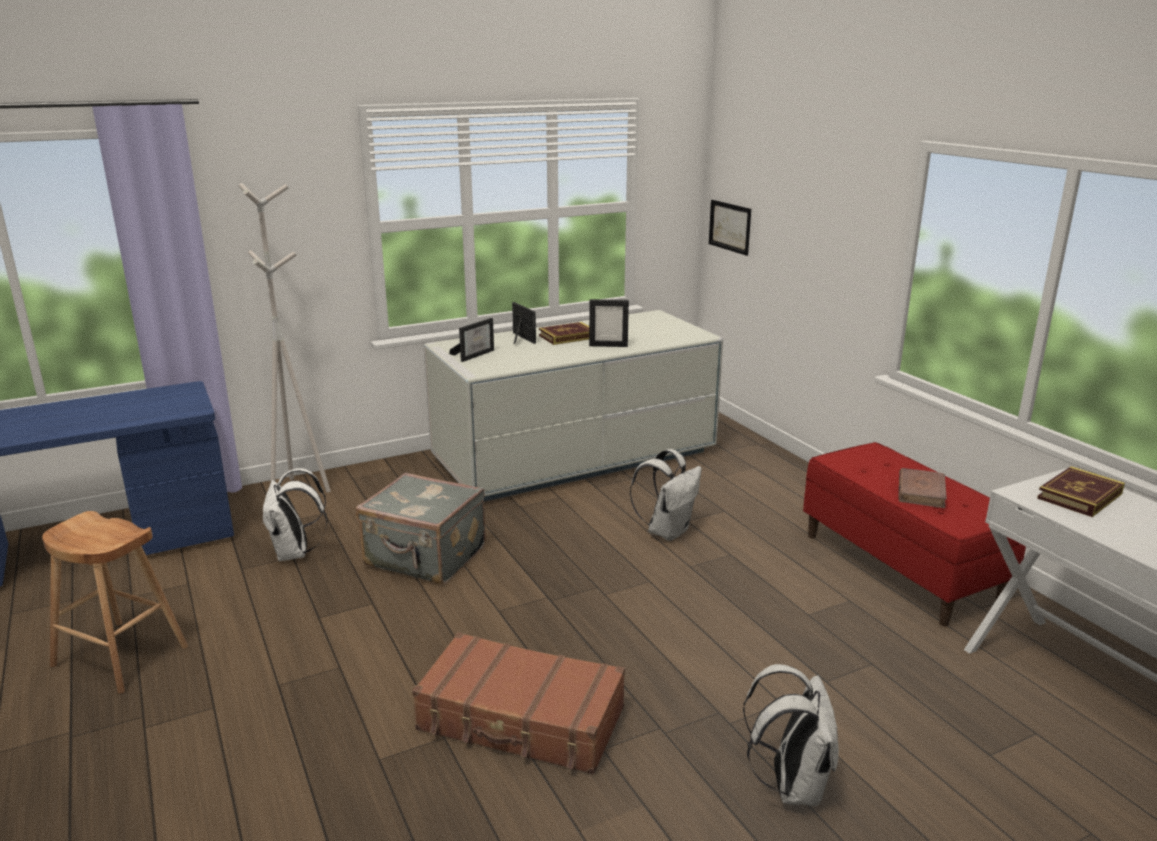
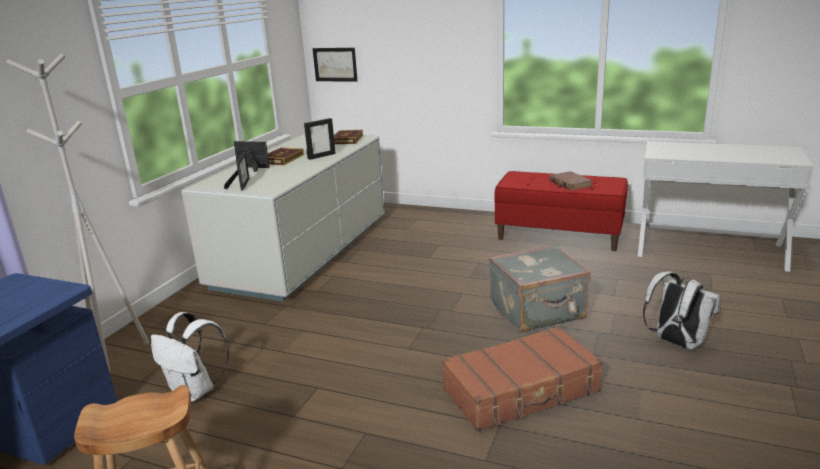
camera: 40 degrees left, 0 degrees up
(425, 558) = (305, 346): grey suitcase -> grey suitcase (538, 312)
(667, 531) = (427, 266): white backpack -> none
(1079, 496) = (675, 149): book -> book (347, 139)

